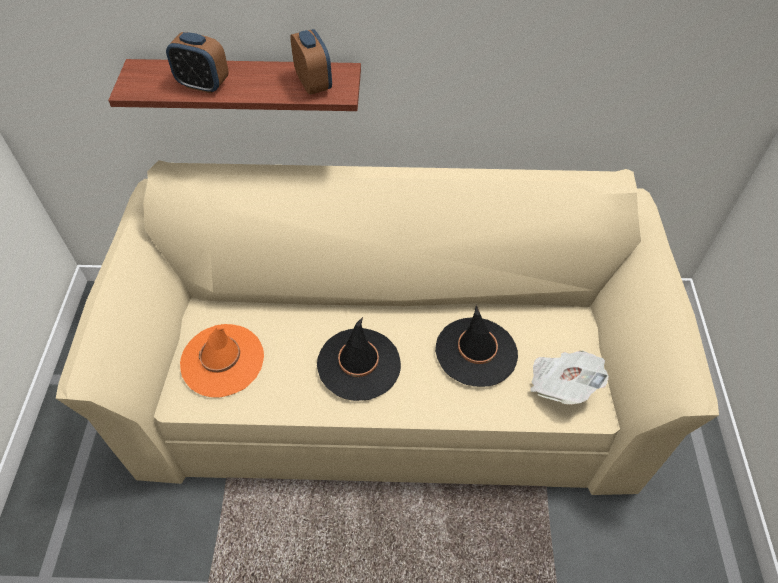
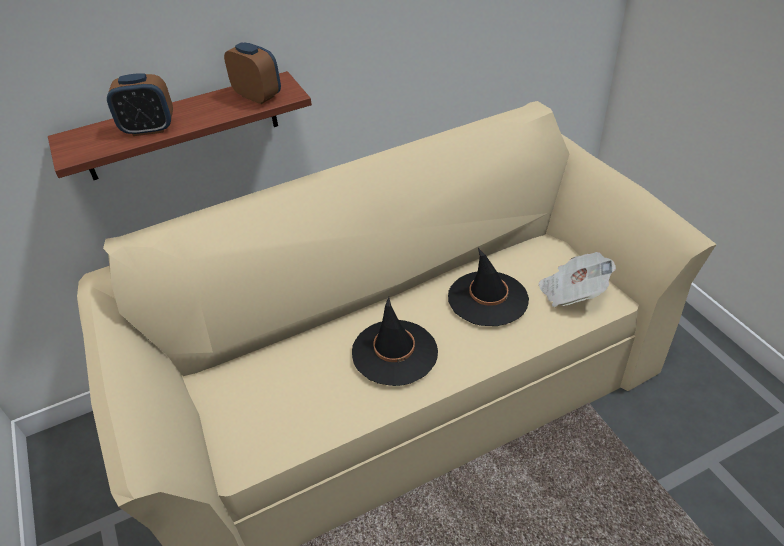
camera: 25 degrees left, 10 degrees down
(222, 360) = (259, 410): orange hat -> none

